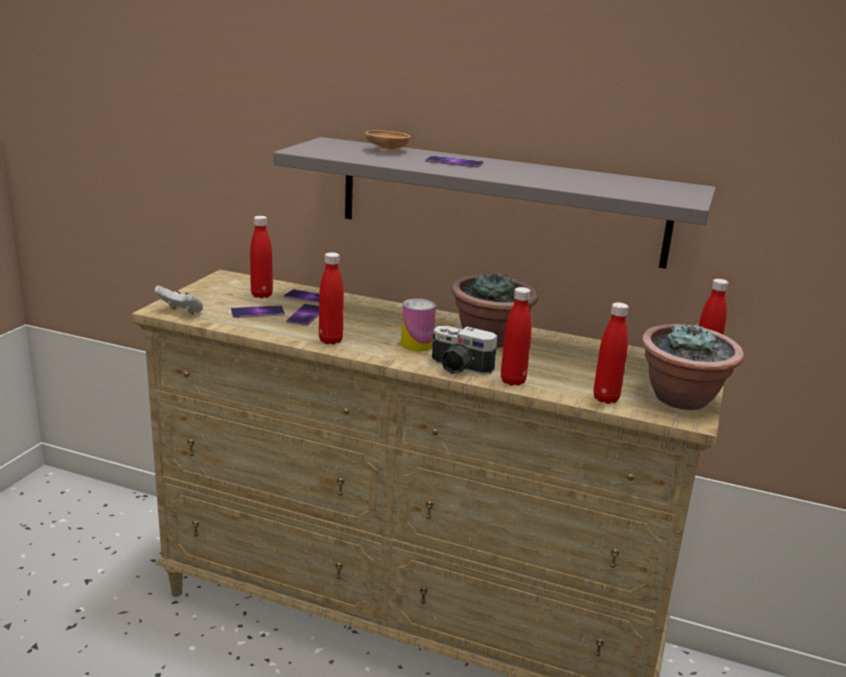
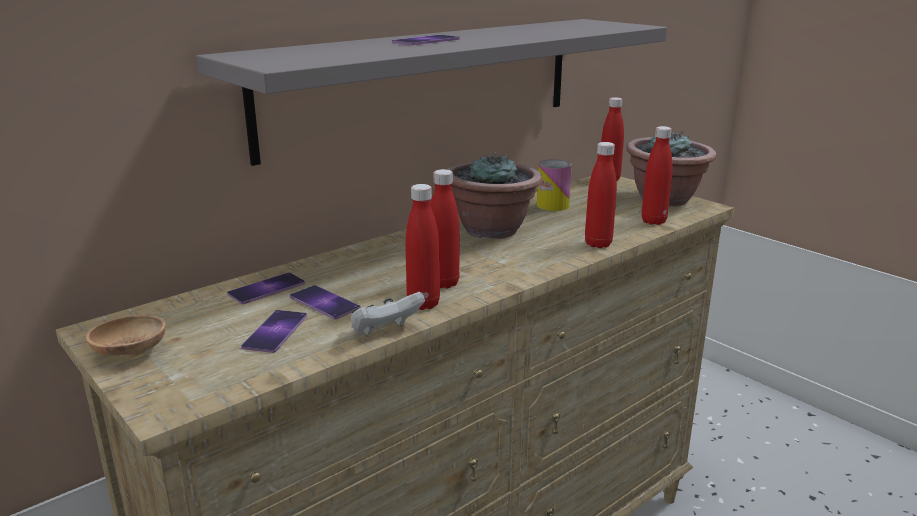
camera: 60 degrees left, 0 degrees up
(181, 312) = (200, 391): white game controller -> white game controller (385, 331)
(261, 295) = (214, 317): red bottle -> red bottle (443, 283)
(387, 150) = (331, 47): brown bowl -> brown bowl (130, 352)
(417, 344) = (476, 263): can -> can (552, 205)
(459, 368) = (553, 258): camera -> none

